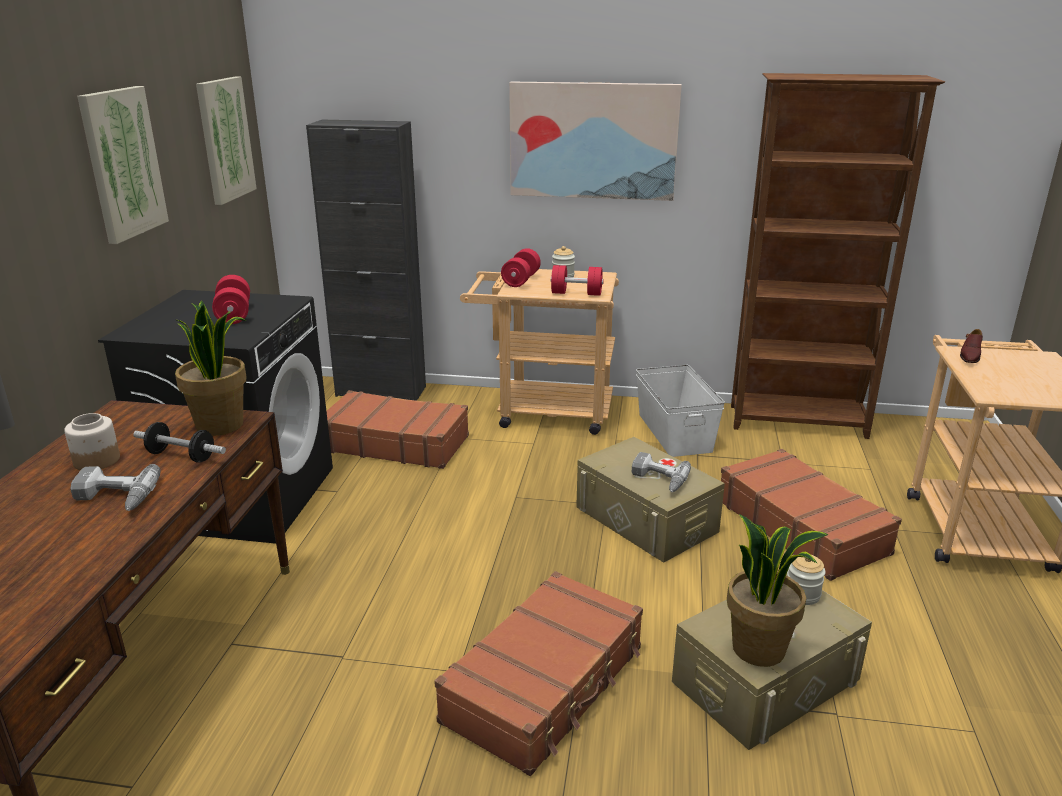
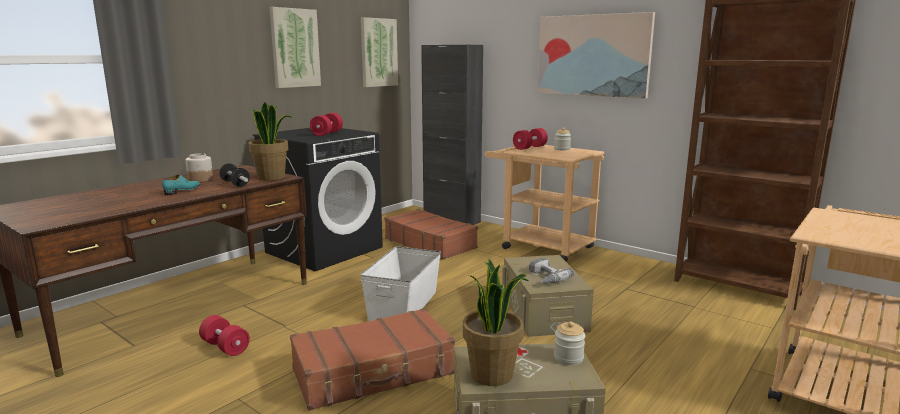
camera: 30 degrees right, 10 degrees down
(114, 498) = (183, 191): power drill -> turquoise shoe
(576, 293) = (556, 156): red dumbbell -> red dumbbell (225, 347)
(675, 432) = (623, 273): white storage box -> white storage box (404, 306)
(801, 526) = (664, 345): brown suitcase -> none
(970, 356) = (833, 215): brown shoe -> none

